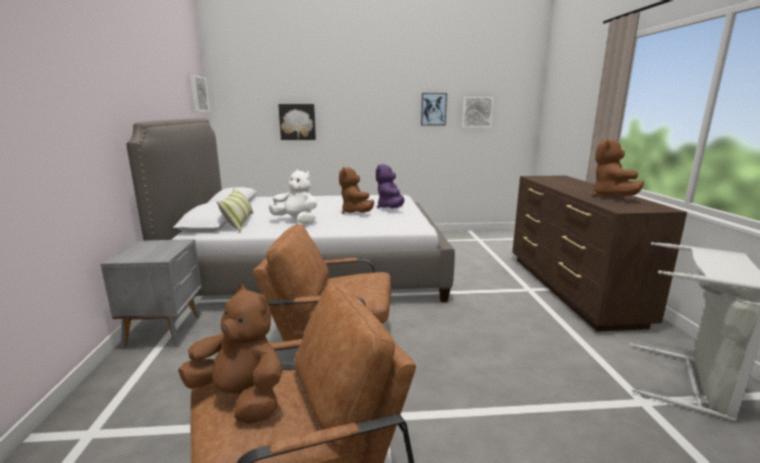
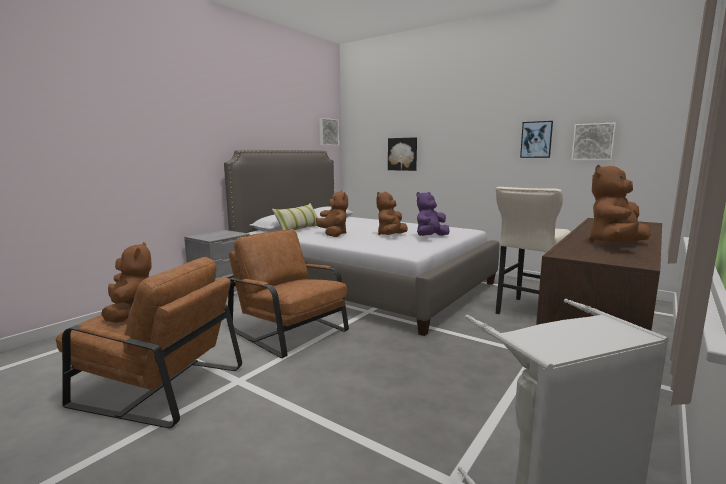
camera: 40 degrees right, 5 degrees down
(296, 221) = (333, 234): white plush toy -> brown plush toy
(473, 258) = (527, 312): none -> beige stool

